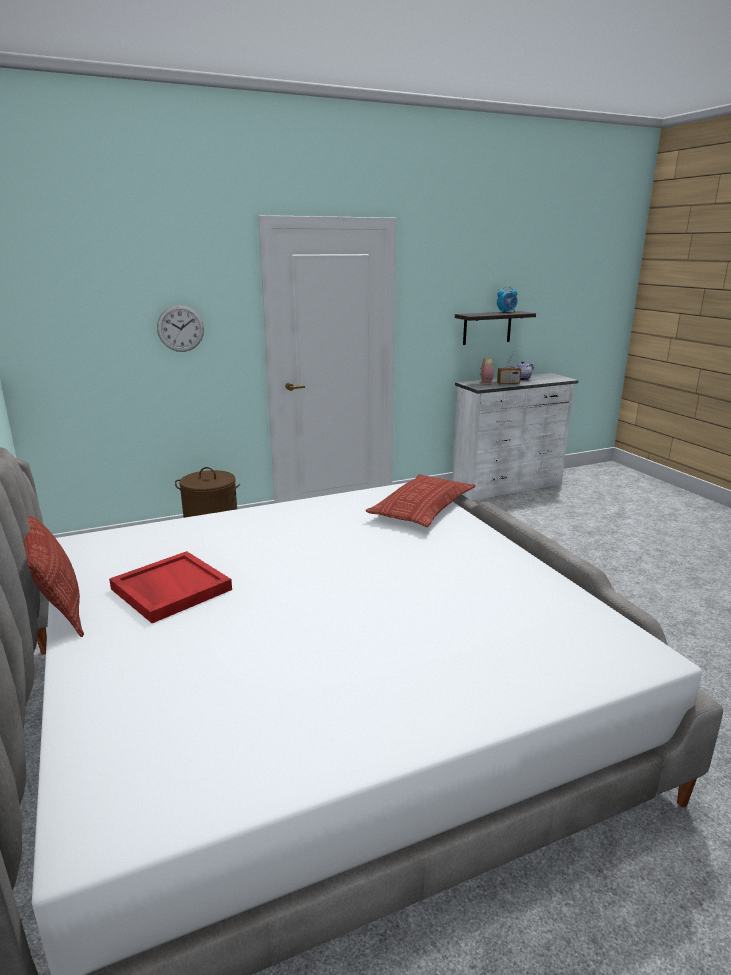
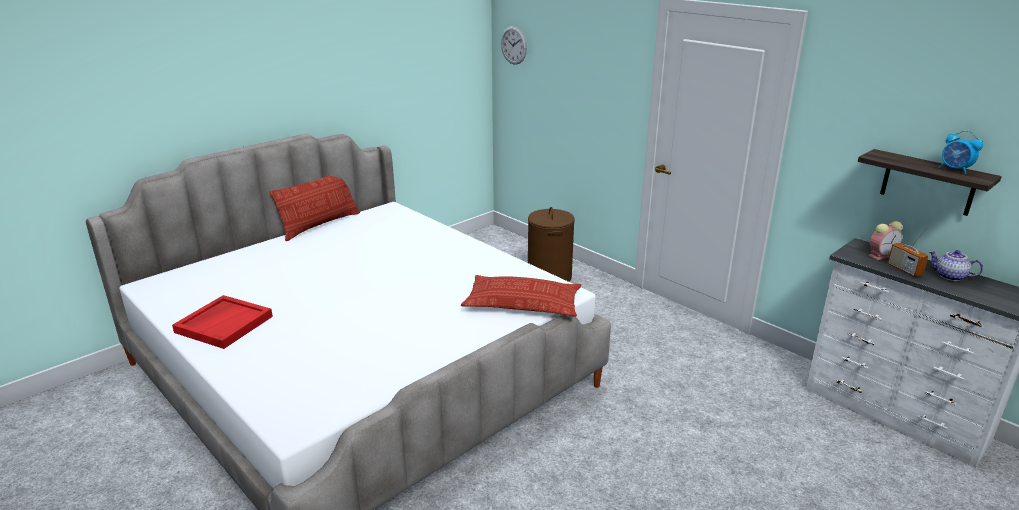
camera: 70 degrees right, 5 degrees up
(170, 589) = (341, 247): red tray -> red tray (224, 324)
(180, 328) = (588, 89): wall clock -> wall clock (513, 45)

